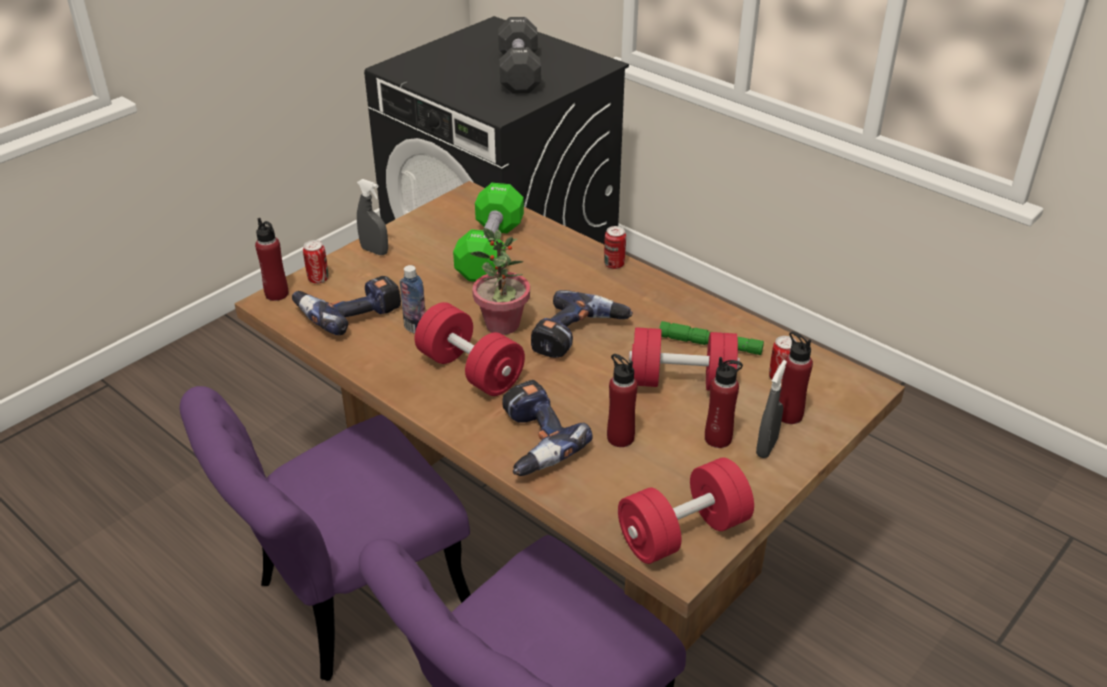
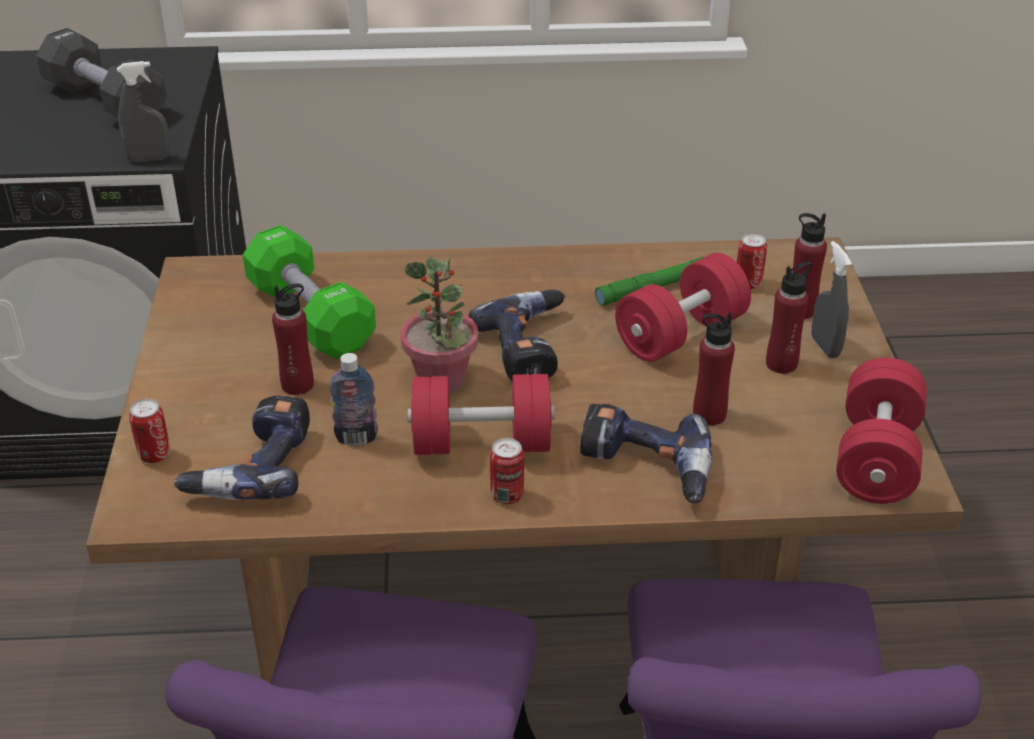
camera: 45 degrees left, 0 degrees up
(277, 294) = (128, 501): red bottle -> red bottle (297, 385)
(374, 251) = (175, 387): grey spray bottle -> grey spray bottle (149, 159)
(614, 264) = (457, 263): can -> can (507, 495)

